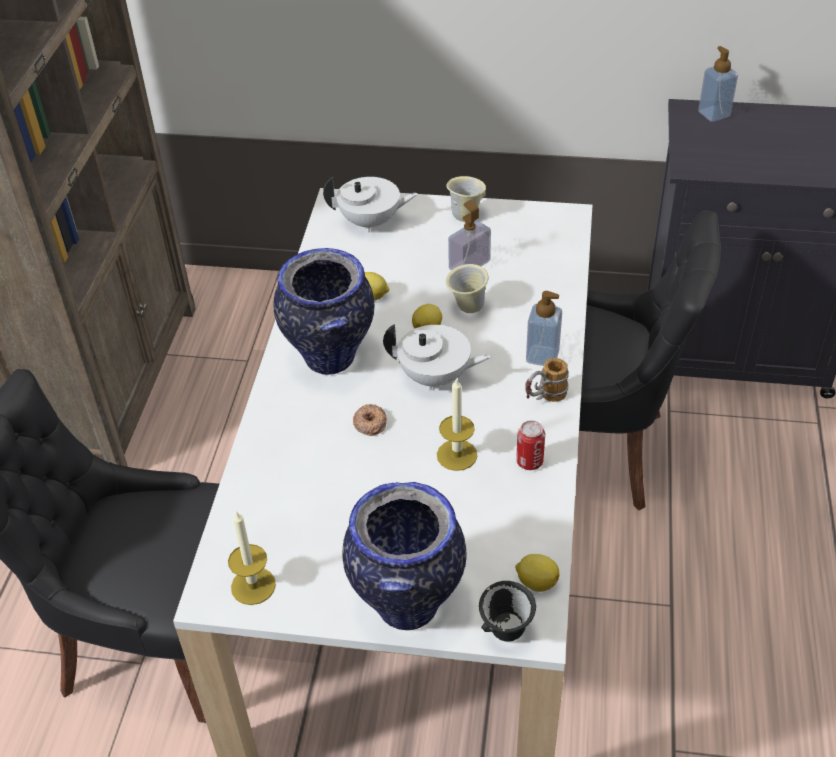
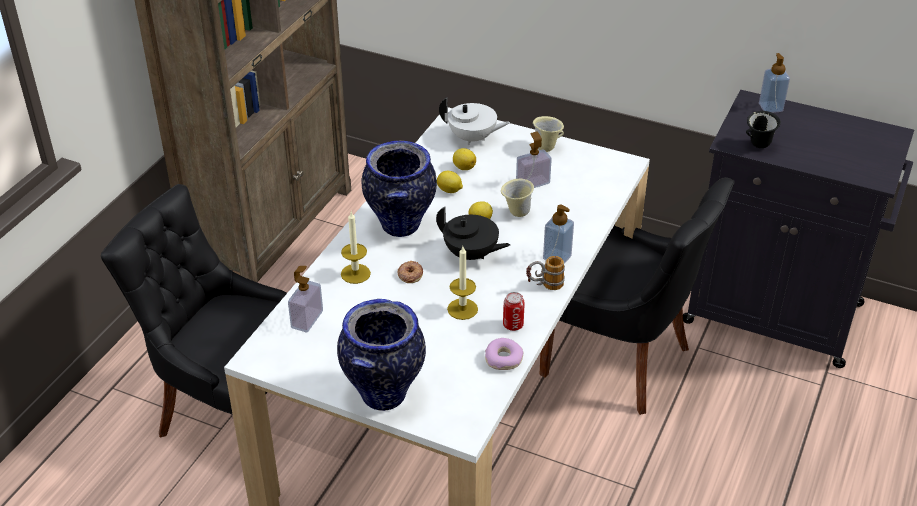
camera: 15 degrees right, 5 degrees down
(253, 586) = (285, 358): candle -> candle (355, 273)
(260, 520) = (307, 319): none -> soap dispenser
(435, 377) = (471, 255): white teapot -> black teapot
(506, 635) = (443, 429): black mug -> black mug (758, 146)
(536, 582) = (480, 402): lemon -> lemon (463, 167)
(539, 512) = (504, 359): none -> donut

